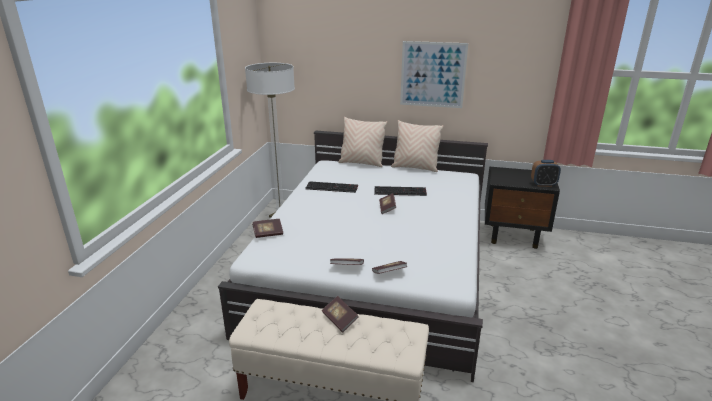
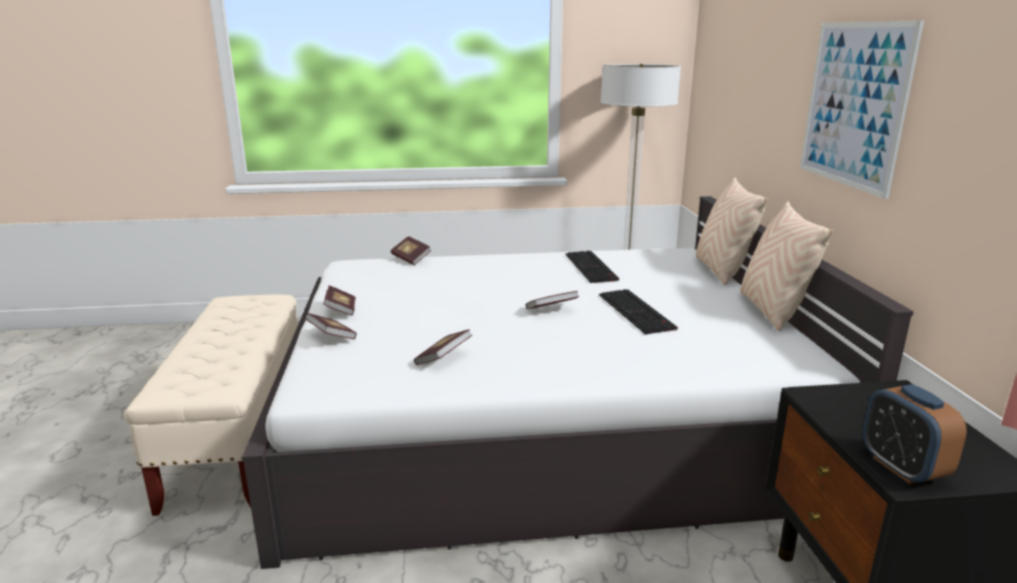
camera: 70 degrees right, 5 degrees down
(340, 320) = (241, 340): book -> book (443, 358)

